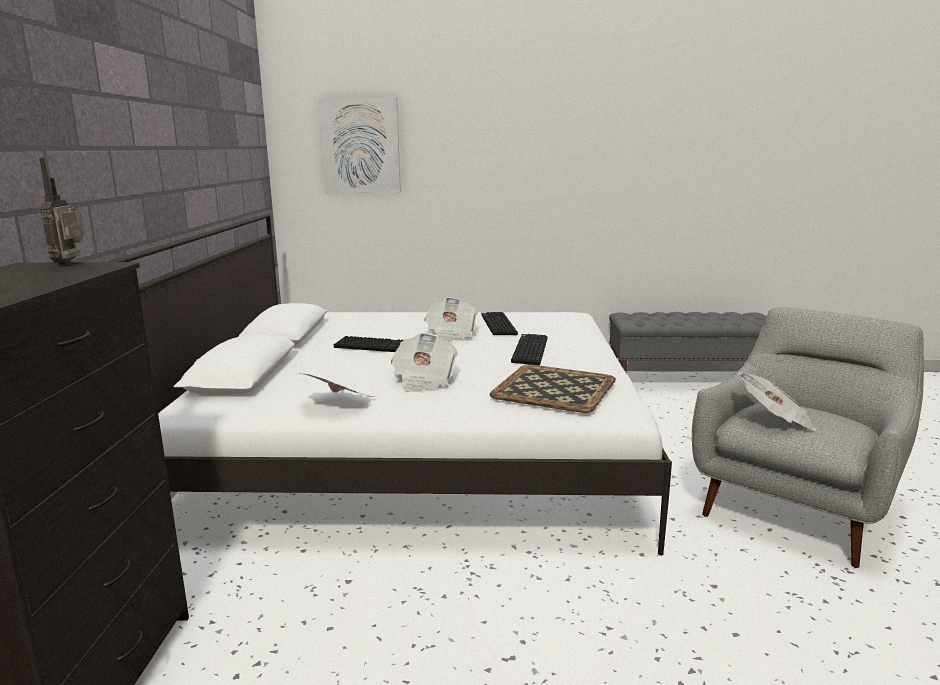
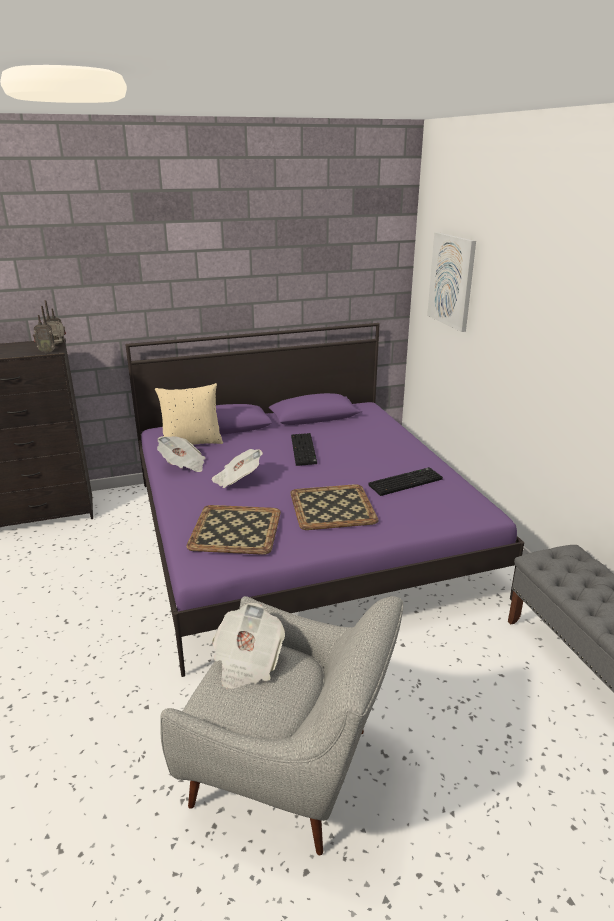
camera: 70 degrees right, 10 degrees up
(102, 267) = (47, 352): none -> radio
(266, 395) = (191, 442): none -> beige pillow
(420, 446) = (302, 534): white bed -> purple bed
(450, 334) = (357, 468): newspaper -> none
(528, 350) = (333, 507): keyboard -> tray

